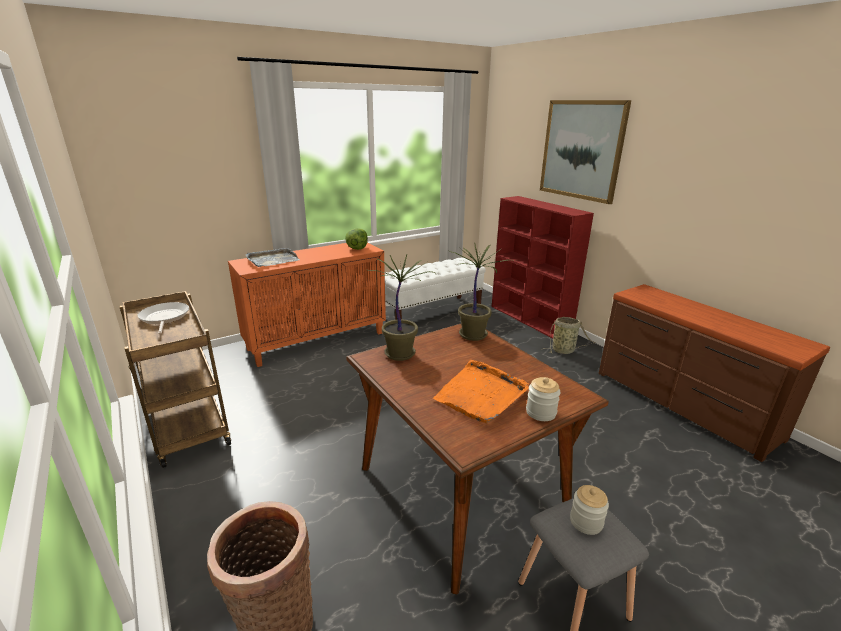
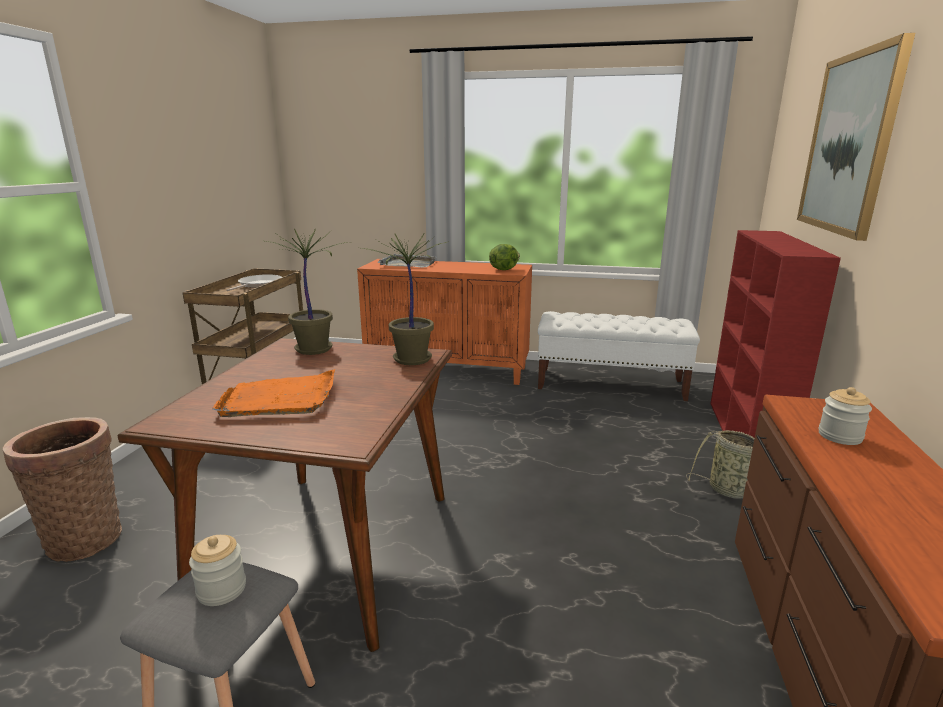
camera: 45 degrees right, 5 degrees down
(541, 412) = (278, 434): jar -> jar (840, 436)

